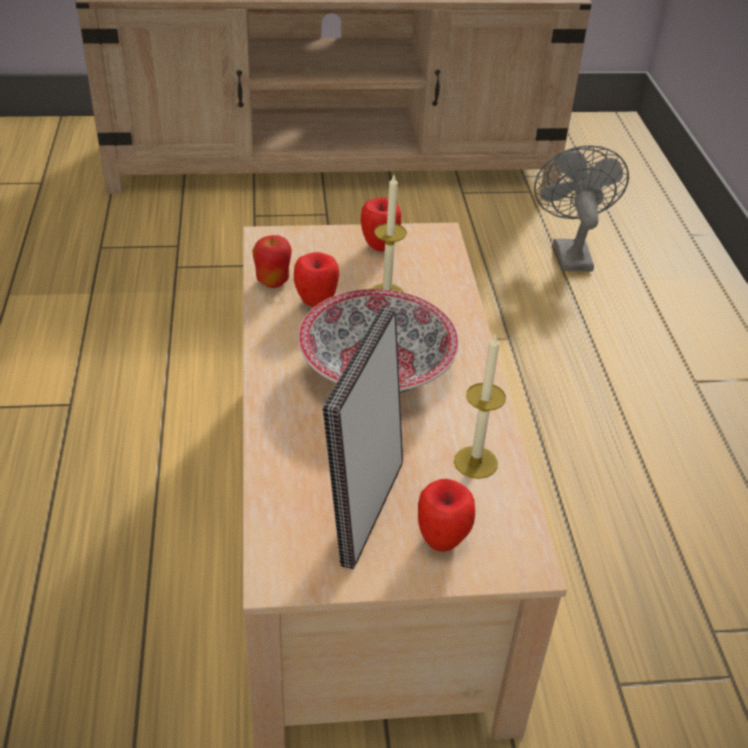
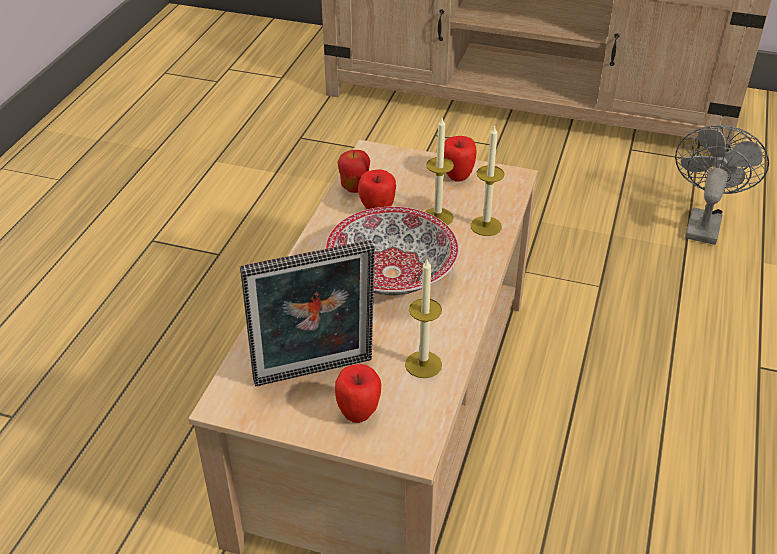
camera: 25 degrees right, 0 degrees up
(363, 509) = (315, 375): picture frame -> picture frame turned 150 degrees counterclockwise
(443, 293) = (486, 226): none -> candle

